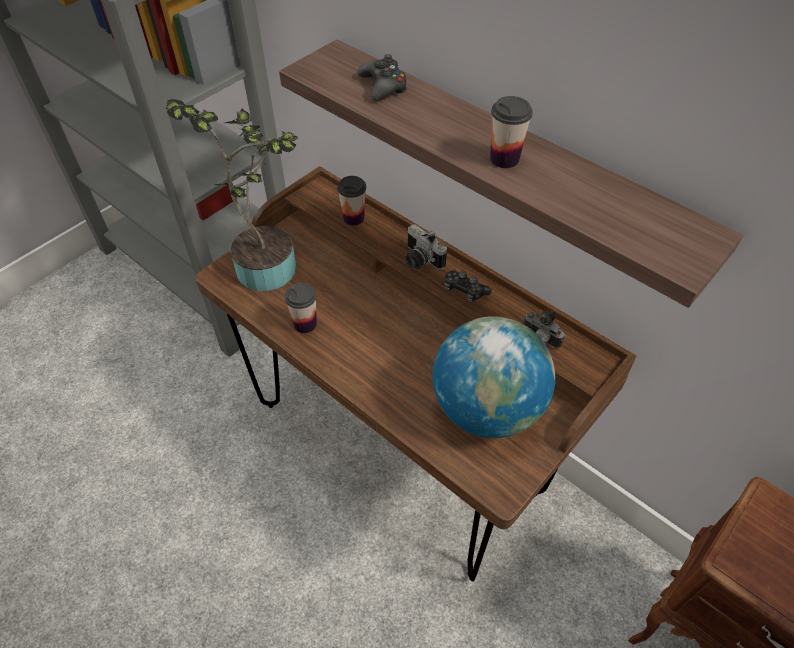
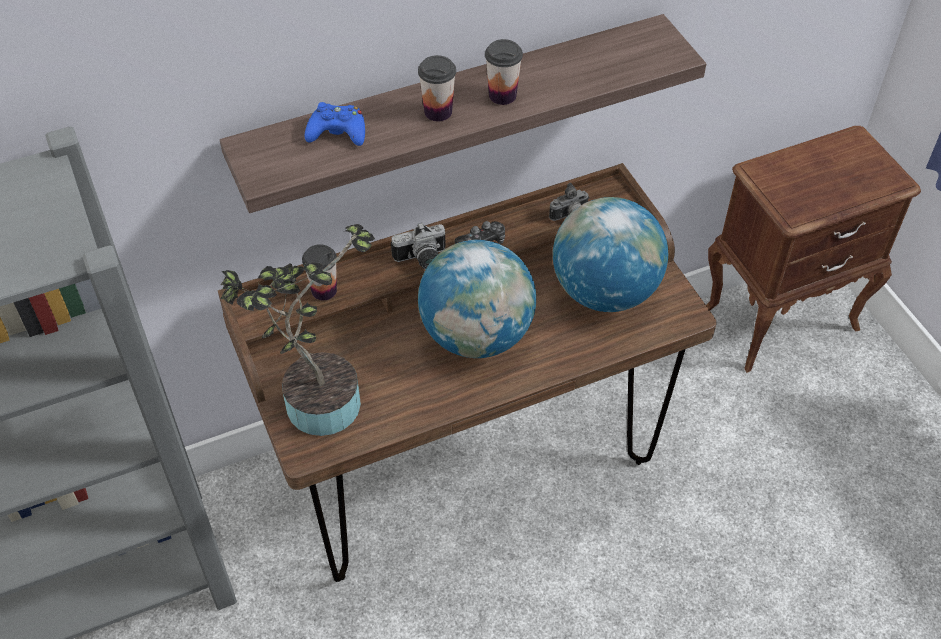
camera: 65 degrees left, 0 degrees up
(305, 324) = (427, 393): cup -> cup (438, 112)
(381, 333) = (476, 335): none -> globe
(383, 86) = (337, 132): black game controller -> blue game controller

